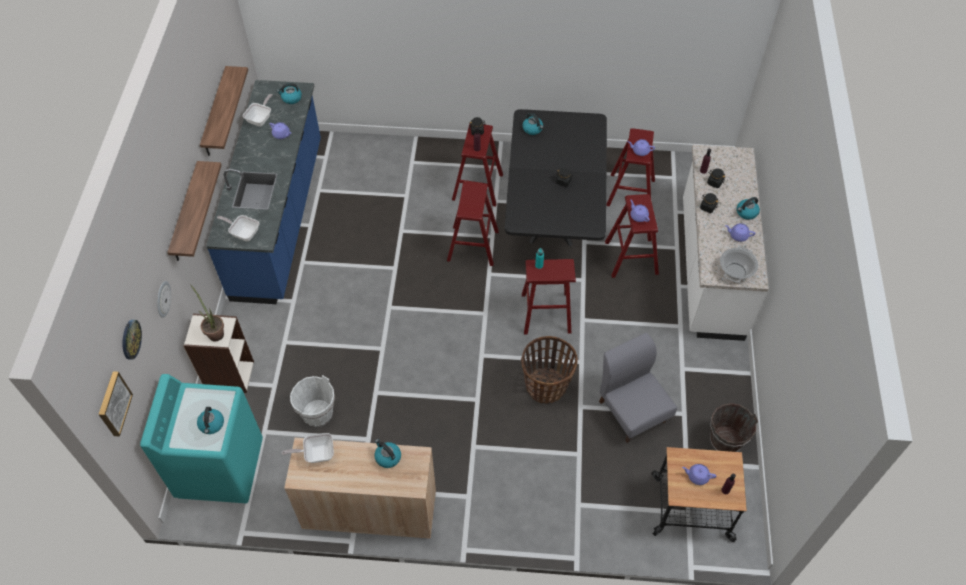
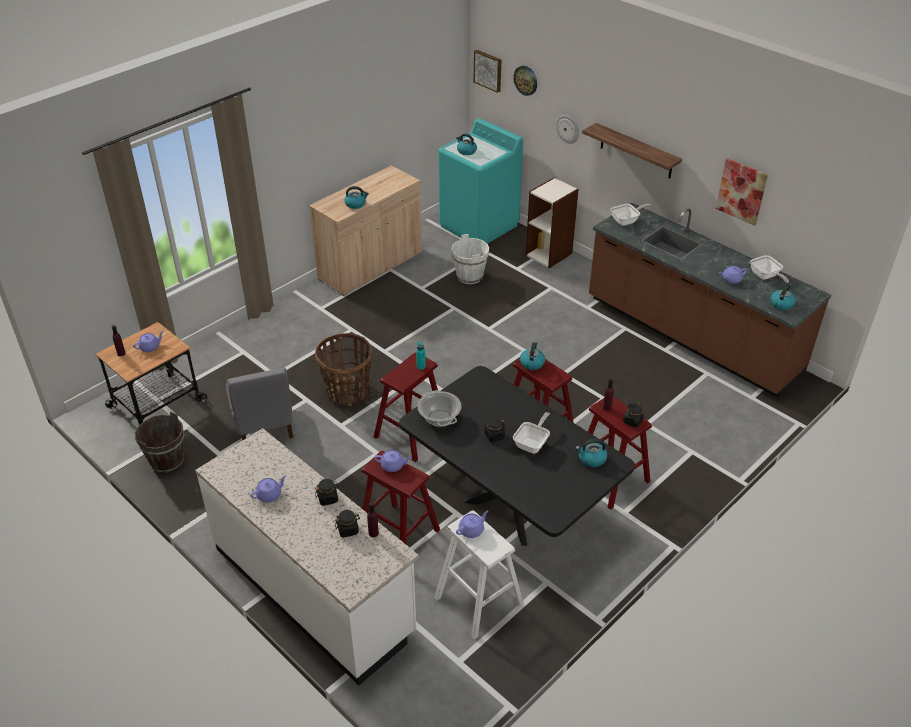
camera: 130 degrees right, 15 degrees down
(214, 332) = (550, 191): potted plant -> none
(215, 113) = (741, 191): shelf -> picture
(279, 218) = (690, 337): blue counter -> brown counter
(316, 454) = (397, 182): frying pan -> frying pan (532, 443)
(630, 192) = (478, 600): red stool -> white stool
(632, 410) = (264, 425): grey chair -> grey chair turned 60 degrees clockwise
(735, 271) = (241, 461): cooking pot -> cooking pot (439, 418)
(746, 213) = (283, 524): kettle -> kettle (532, 363)

